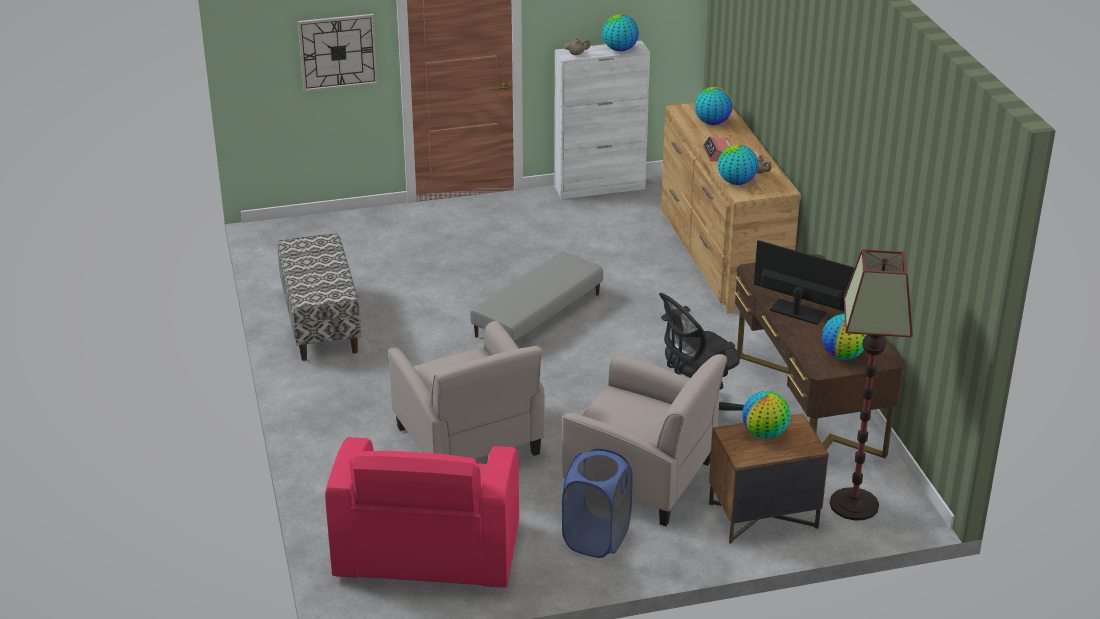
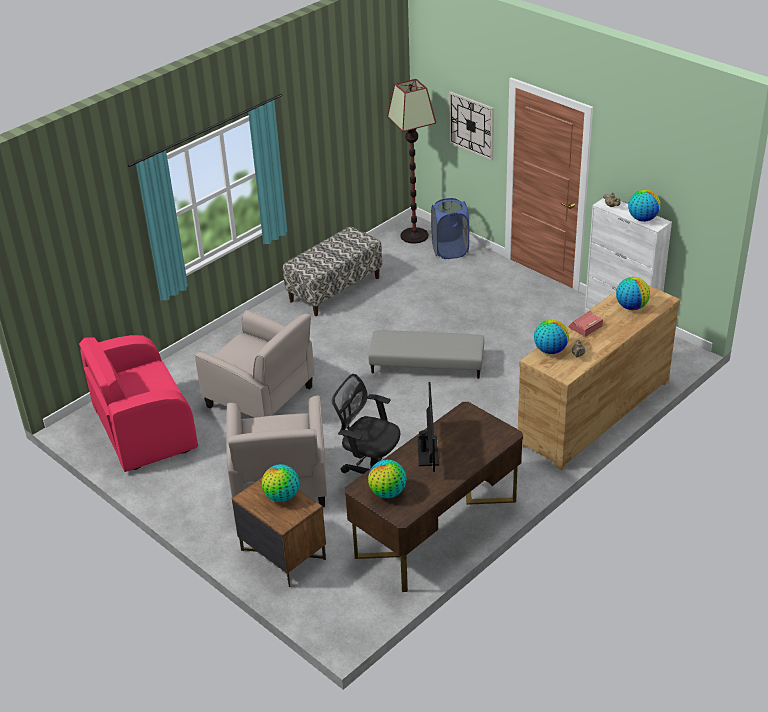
camera: 60 degrees right, 5 degrees up
(468, 442) = (261, 397): beige armchair -> beige armchair turned 90 degrees counterclockwise
(596, 538) = (203, 489): blue laundry basket -> blue laundry basket (450, 250)
(853, 504) = (331, 595): floor lamp -> floor lamp (414, 235)

